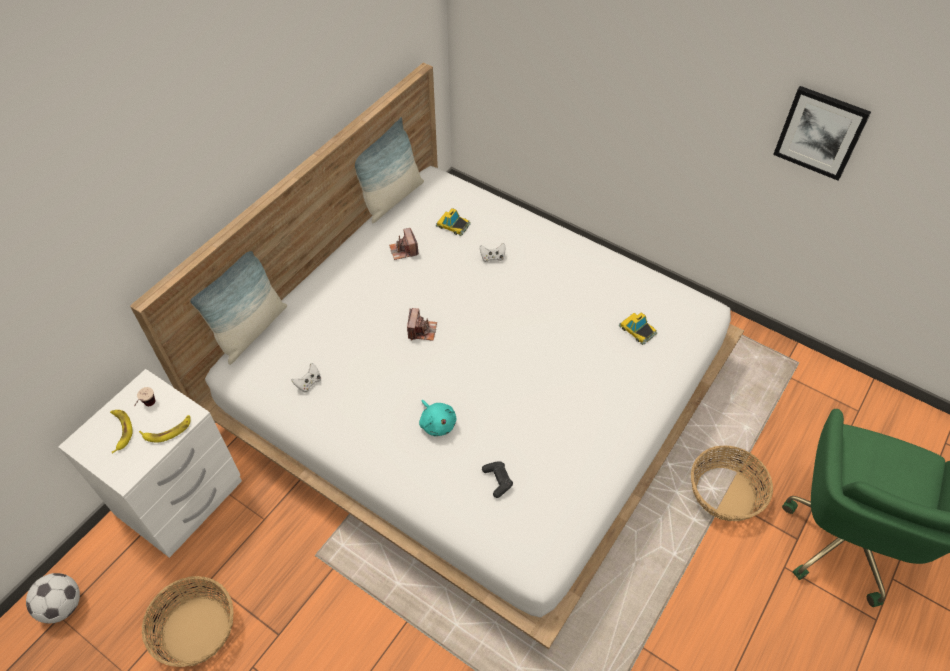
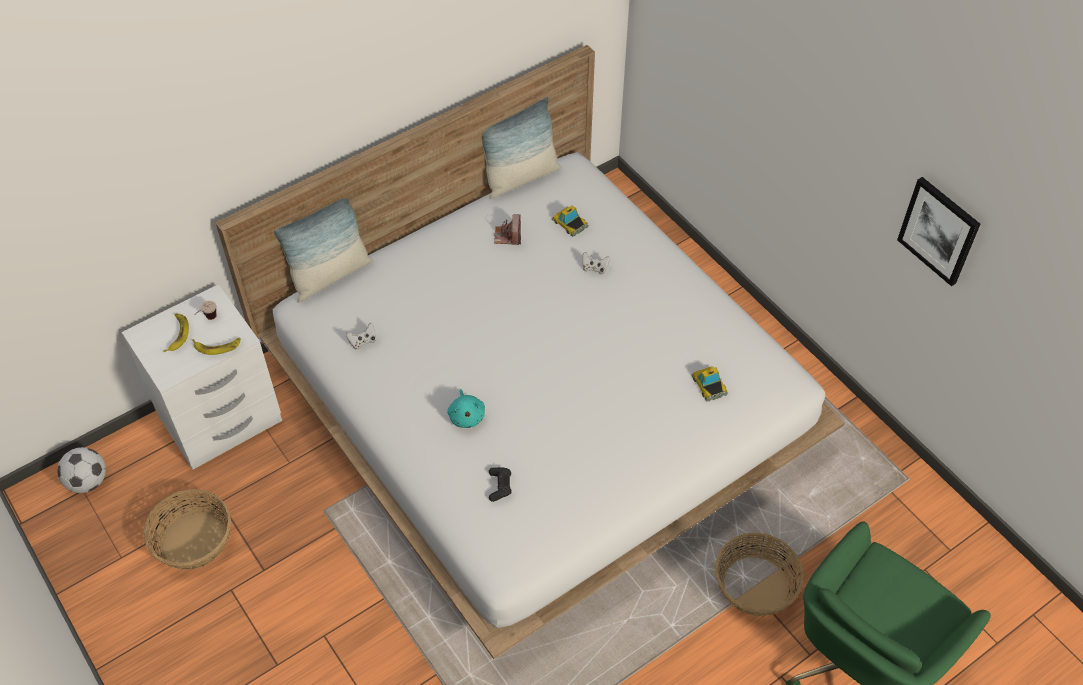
camera: 20 degrees right, 0 degrees up
(422, 330) = (491, 322): camera -> none

